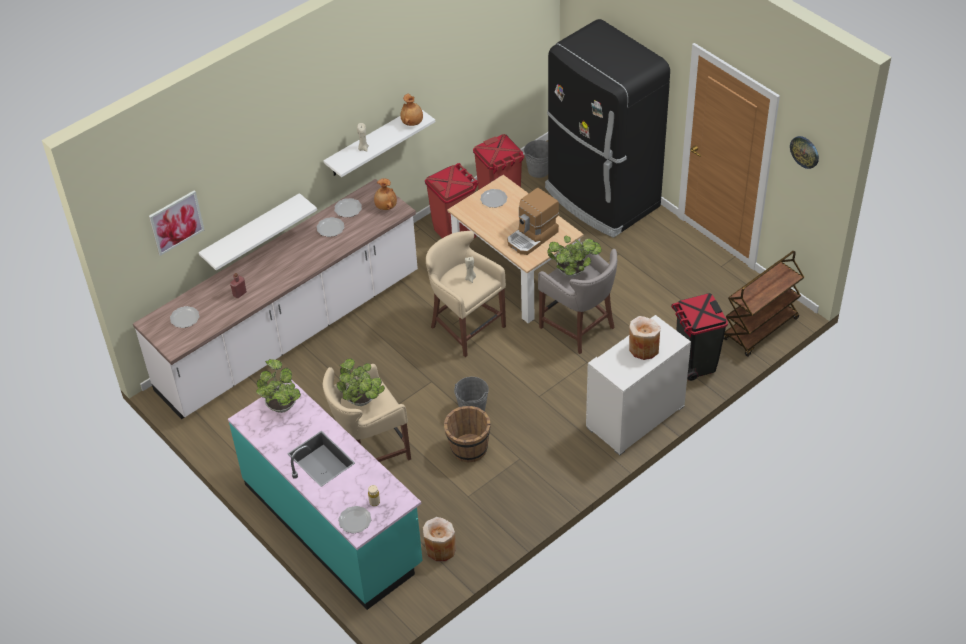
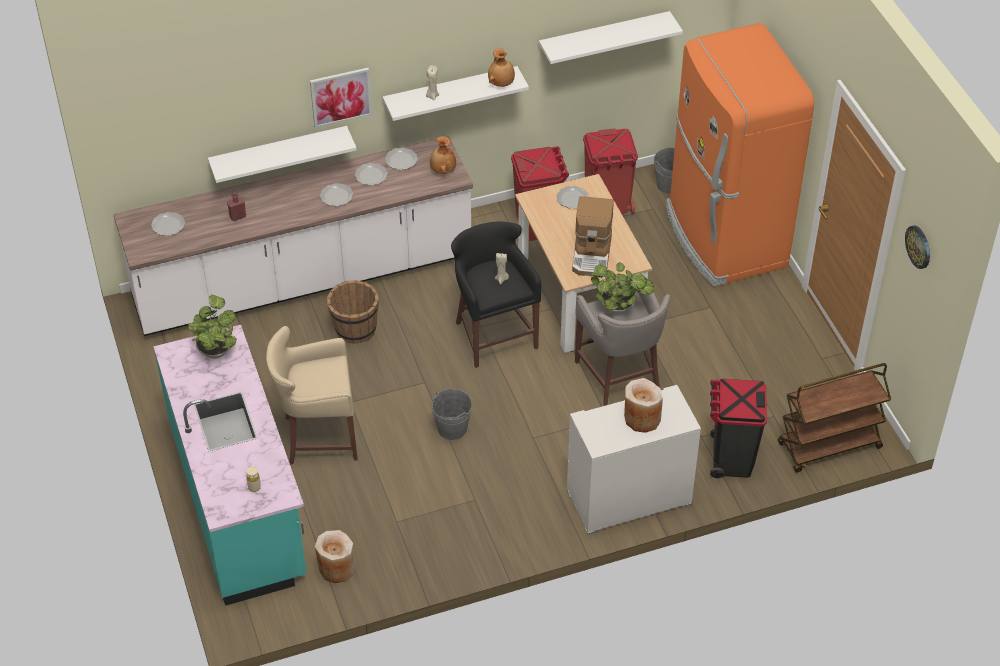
camera: 20 degrees right, 0 degrees up
(176, 222) = (182, 116): picture -> picture (341, 97)
(354, 520) = (223, 499): plate -> plate (336, 196)
(362, 401) = (312, 376): potted plant -> none
(465, 326) = (494, 334): beige stool -> black stool
(468, 448) = (425, 469): brown bucket -> brown bucket (355, 329)
(475, 64) = (604, 37): none -> white shelf
(532, 237) = (592, 254): coffee machine -> coffee machine turned 60 degrees counterclockwise
(601, 198) = (724, 238): black fridge -> orange fridge

